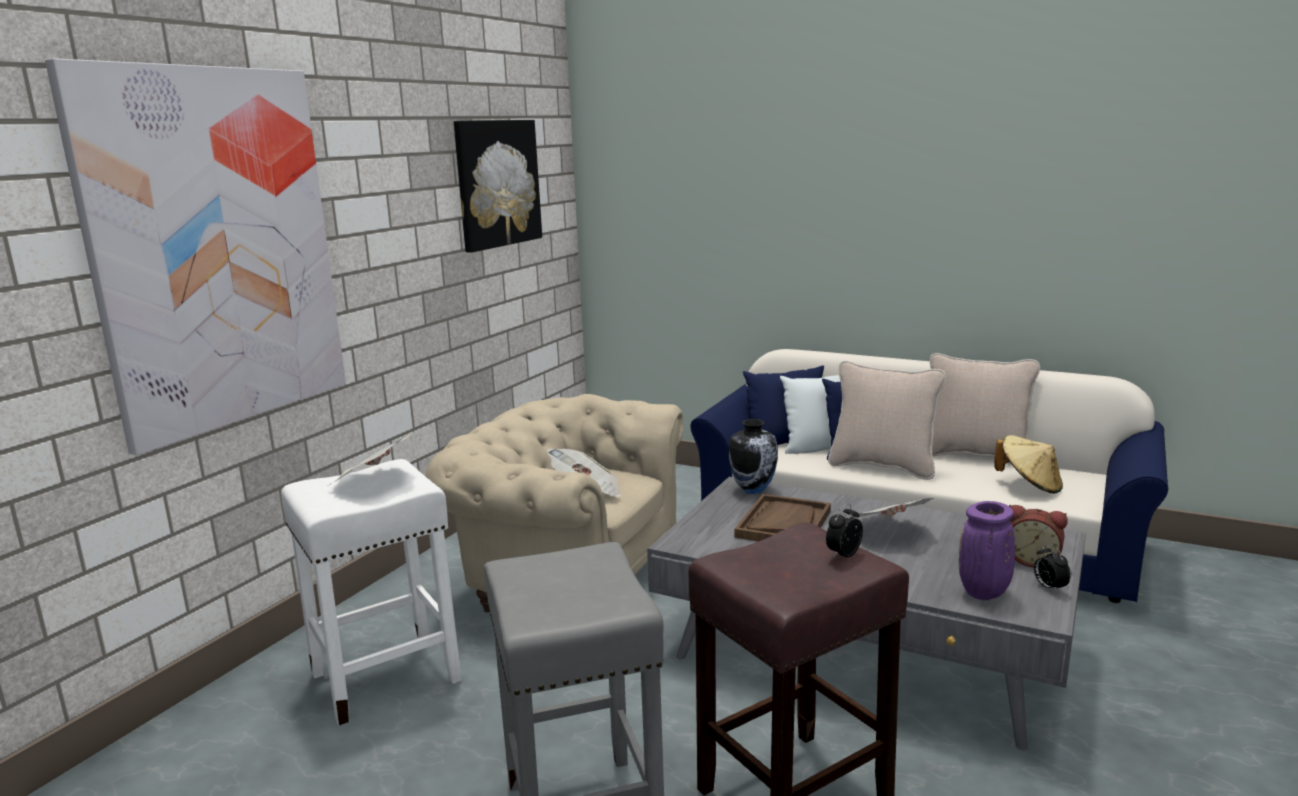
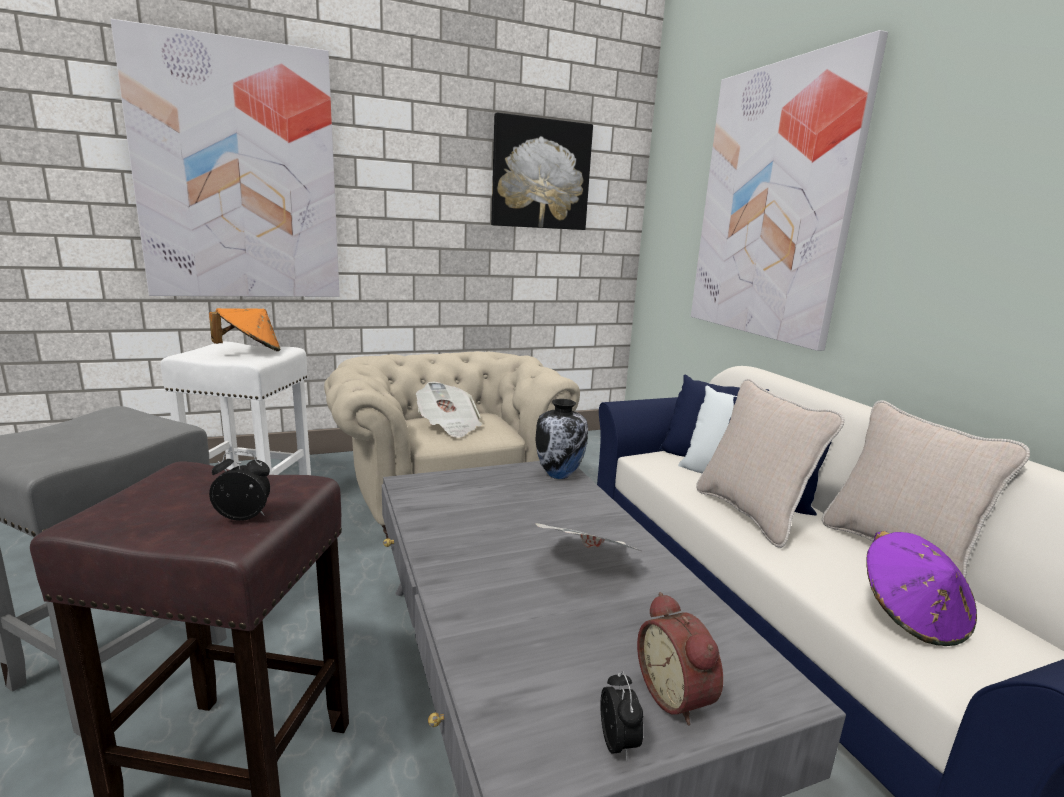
camera: 40 degrees right, 0 degrees up
(374, 480) = (250, 352): newspaper -> orange hat
(766, 201) = (772, 204): none -> picture
(783, 524) = (514, 509): brown tray -> none
(984, 594) = (523, 689): purple vase -> none
(1029, 485) = (911, 616): beige hat -> purple hat
(1049, 587) = (618, 743): alarm clock -> alarm clock turned 150 degrees clockwise

